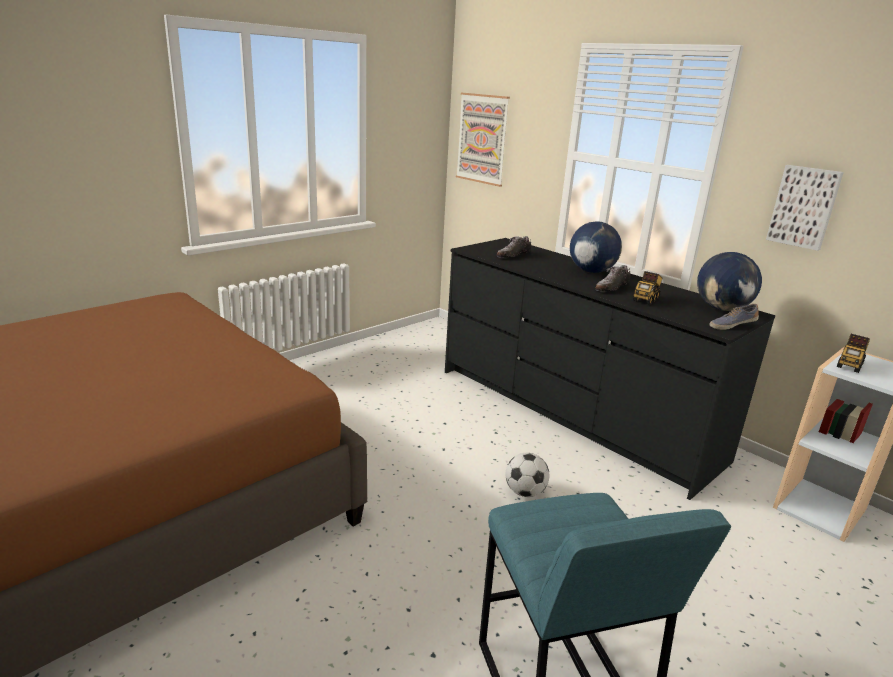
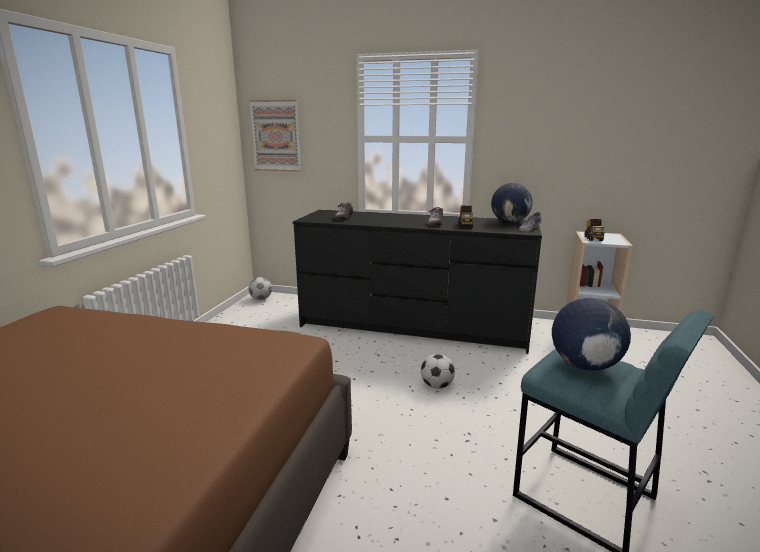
camera: 30 degrees left, 5 degrees down
(436, 328) = (261, 299): none -> football
(591, 271) = (408, 217): globe -> globe (584, 365)
(804, 207) = (535, 149): picture -> none

